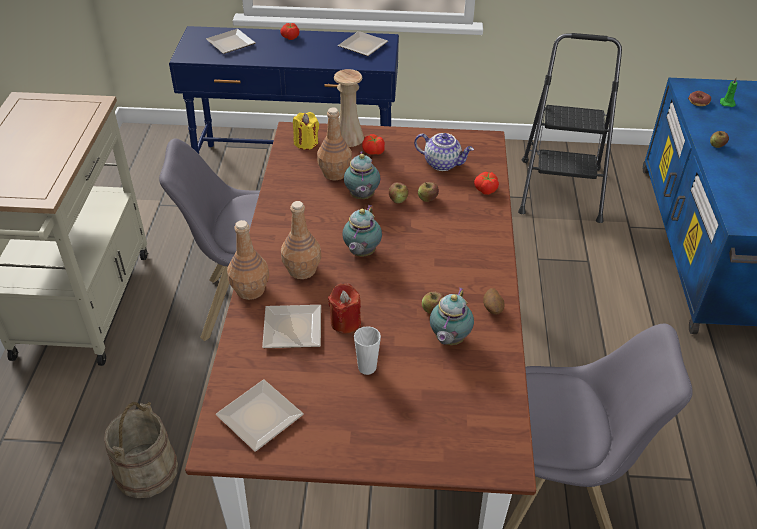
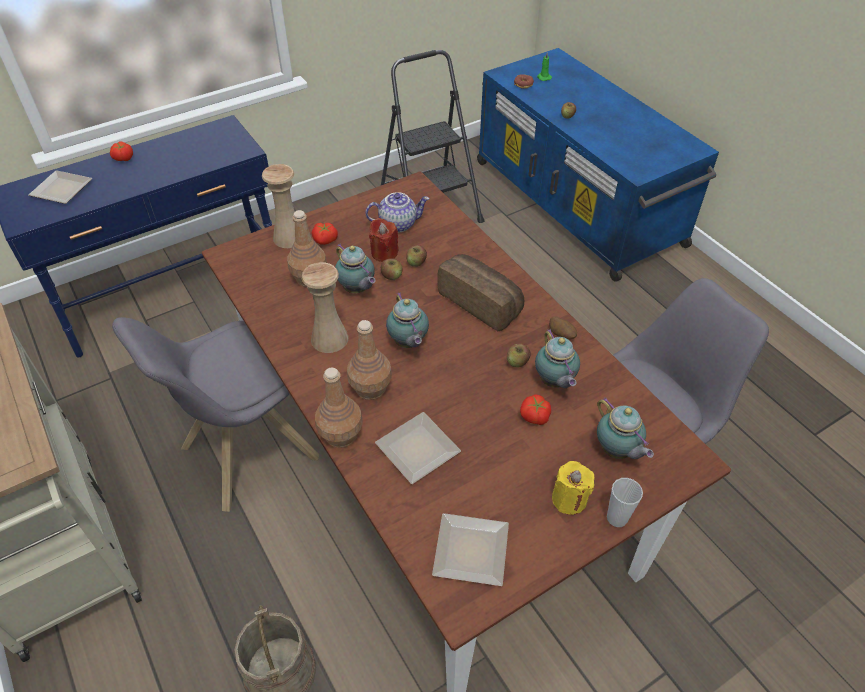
camera: 35 degrees left, 5 degrees up
(306, 143) = (252, 260): yellow candle -> yellow candle (569, 499)
(307, 221) = (329, 338): none -> beige vase
(345, 322) = (457, 415): red candle -> red candle (384, 253)
(363, 47) = (211, 140): plate -> none
(367, 367) = (515, 446): cup -> cup (617, 518)
(446, 418) = (617, 451): none -> teapot
(450, 252) = (481, 302): none -> bread
(485, 189) = (456, 231): tomato -> tomato (534, 416)

